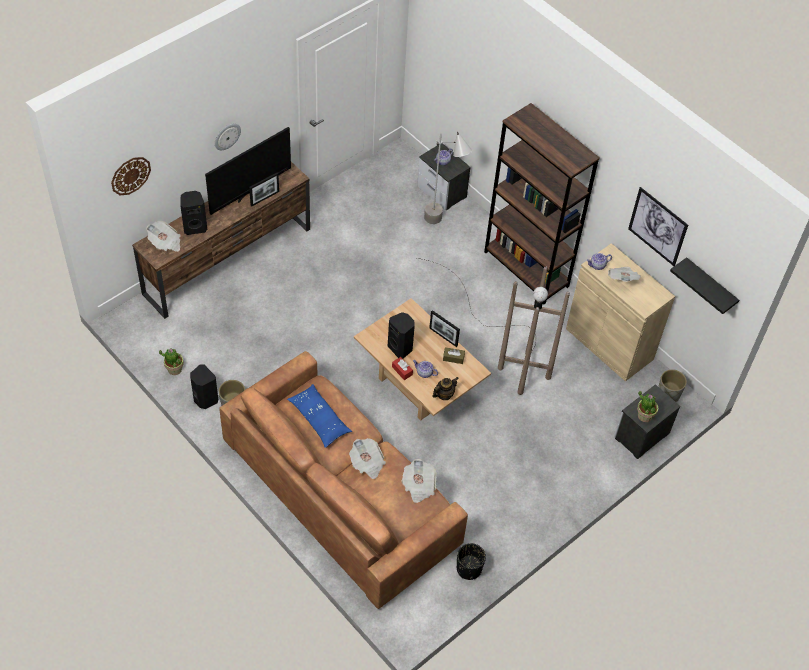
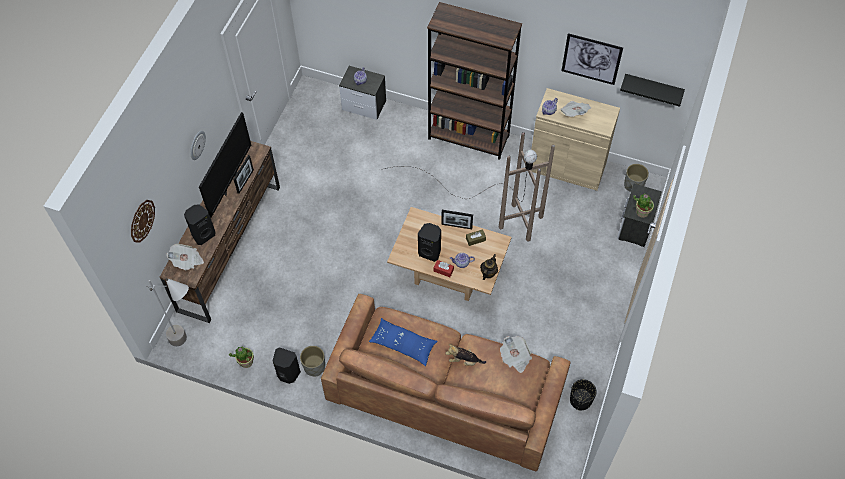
camera: 25 degrees left, 5 degrees up
(367, 463) = (464, 360): newspaper -> plush toy
(442, 226) = (383, 134): grey floor lamp -> grey floor lamp (190, 343)

